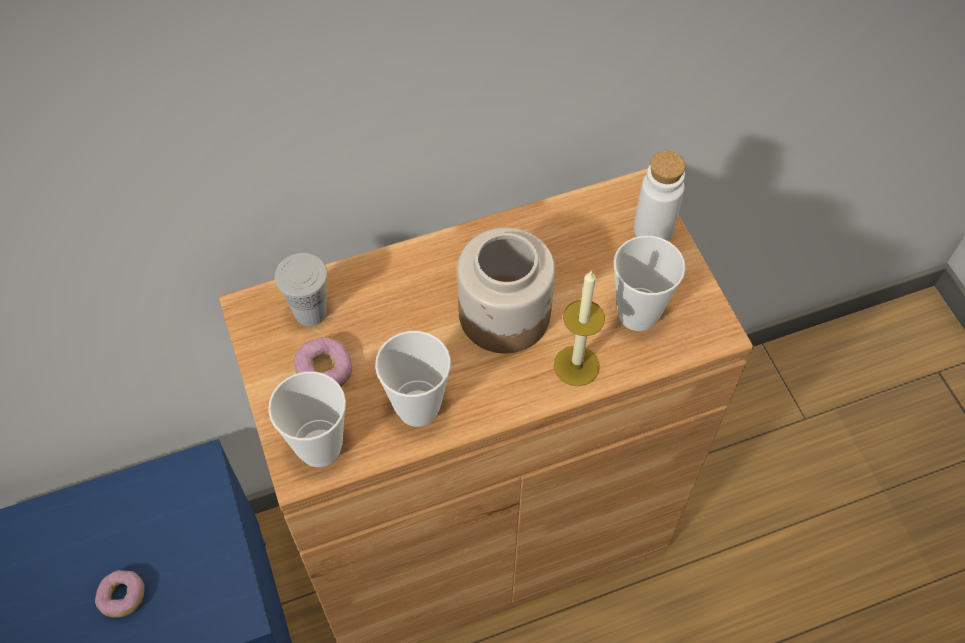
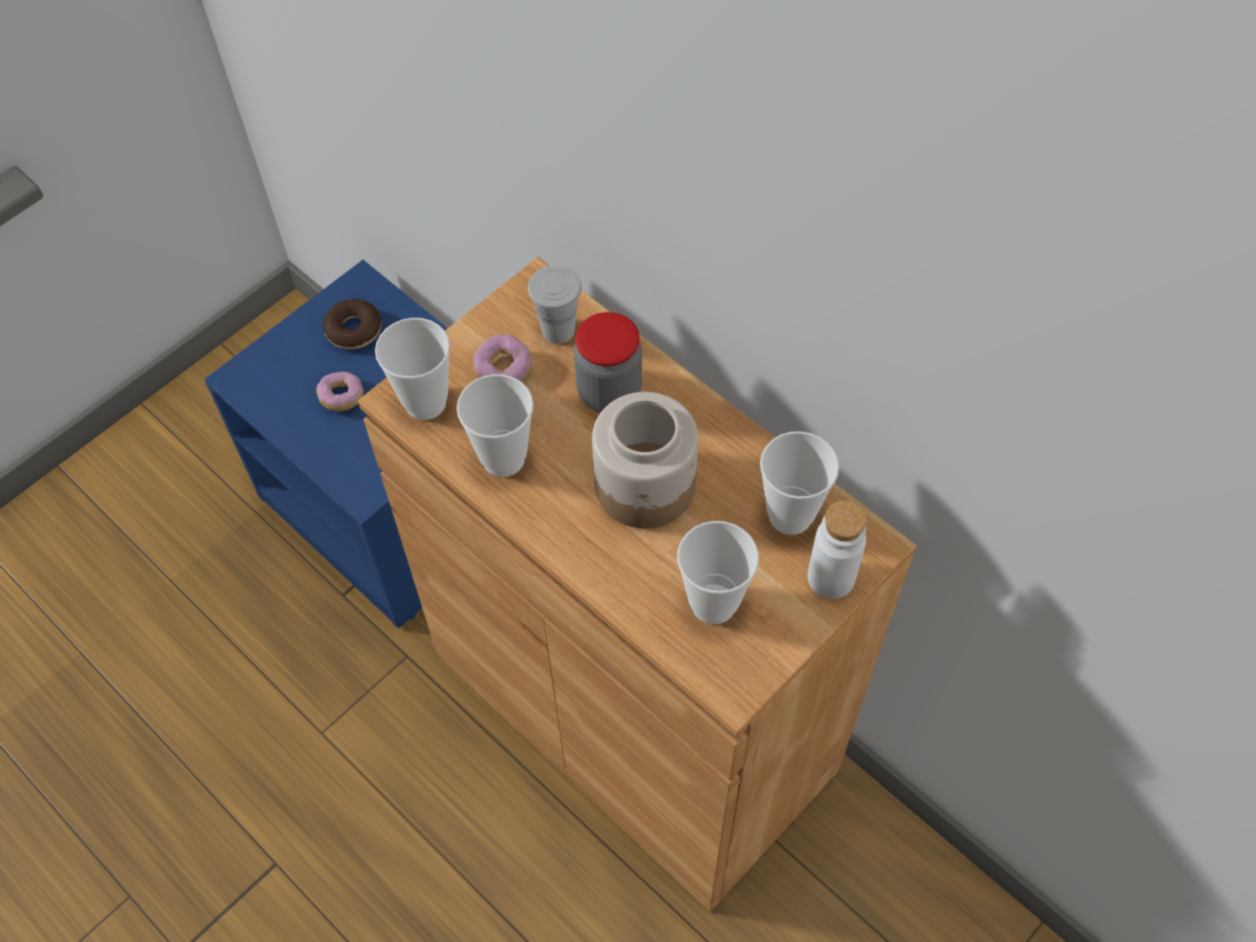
camera: 65 degrees right, 0 degrees up
(55, 556) = (354, 330): none -> donut
(398, 301) = (609, 392): none -> jar
(576, 365) = (621, 572): candle -> none
(586, 230) = (790, 515): none -> cup

